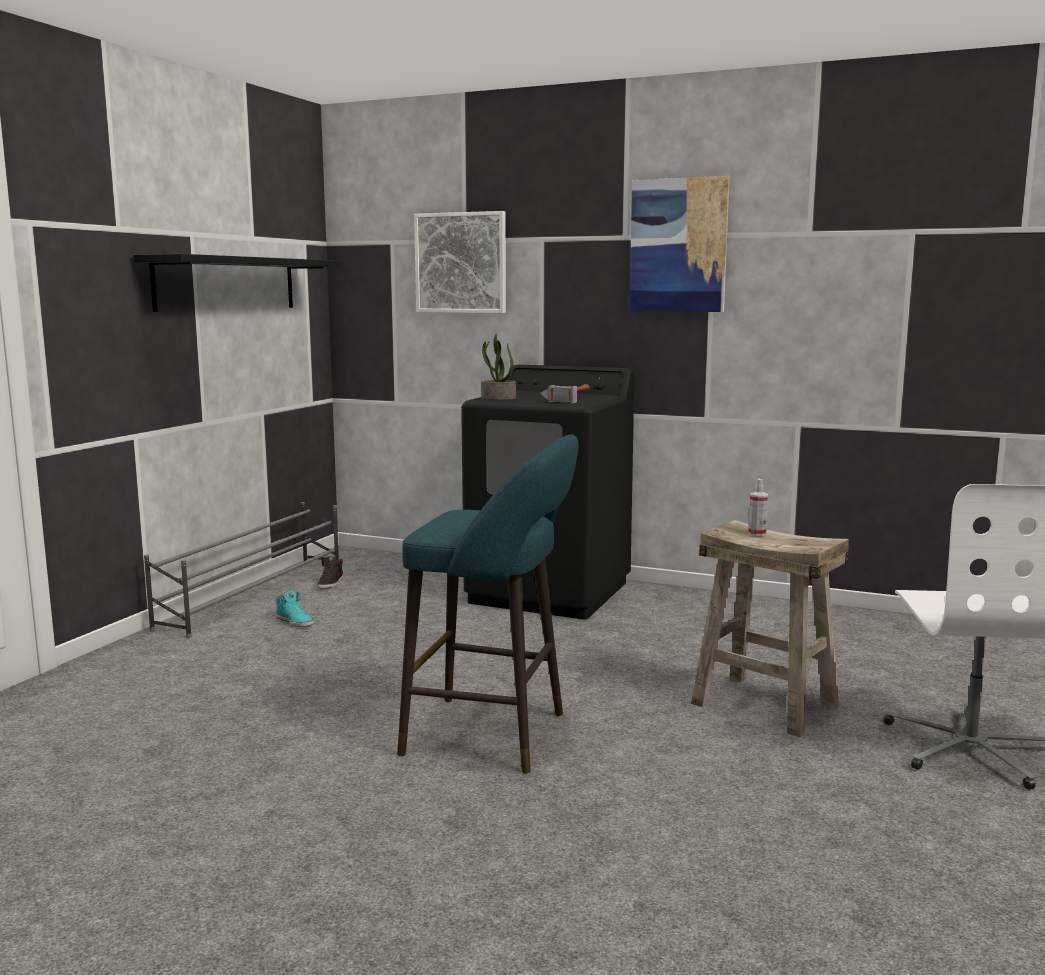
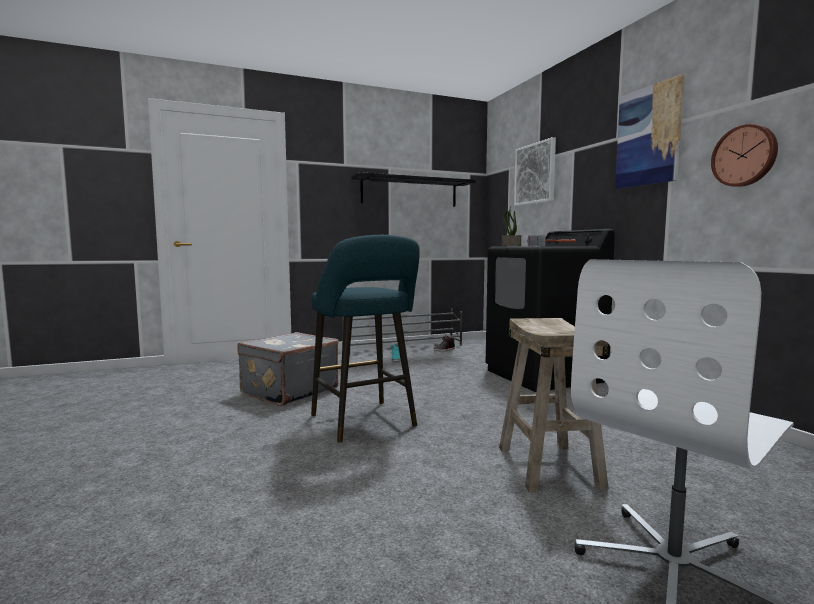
camera: 45 degrees right, 5 degrees down
(257, 736) = (288, 391): none -> grey suitcase
(757, 533) = (552, 325): spray bottle -> none
(808, 296) = (745, 156): none -> wall clock

